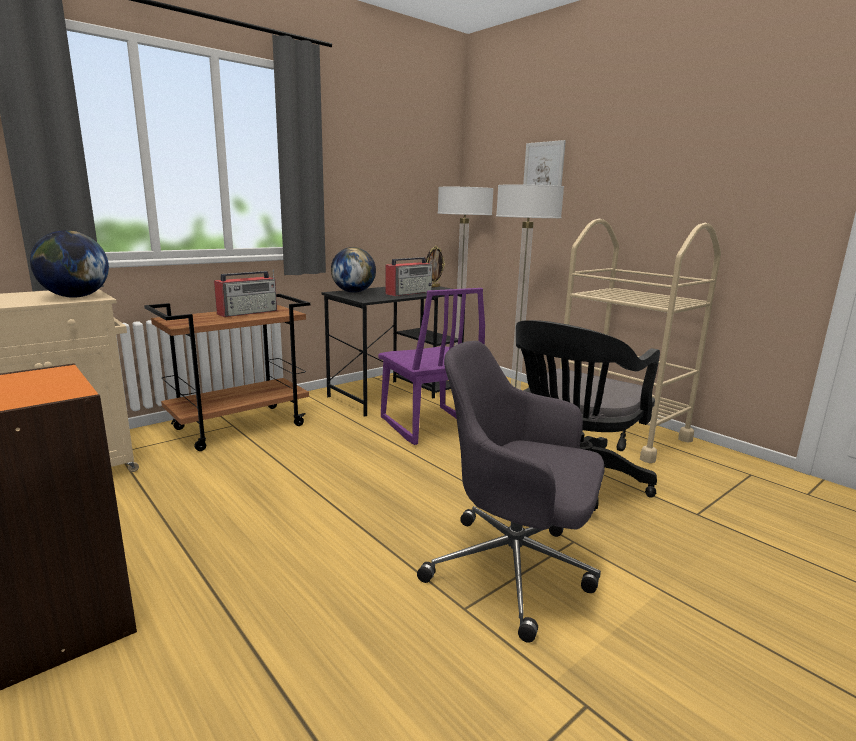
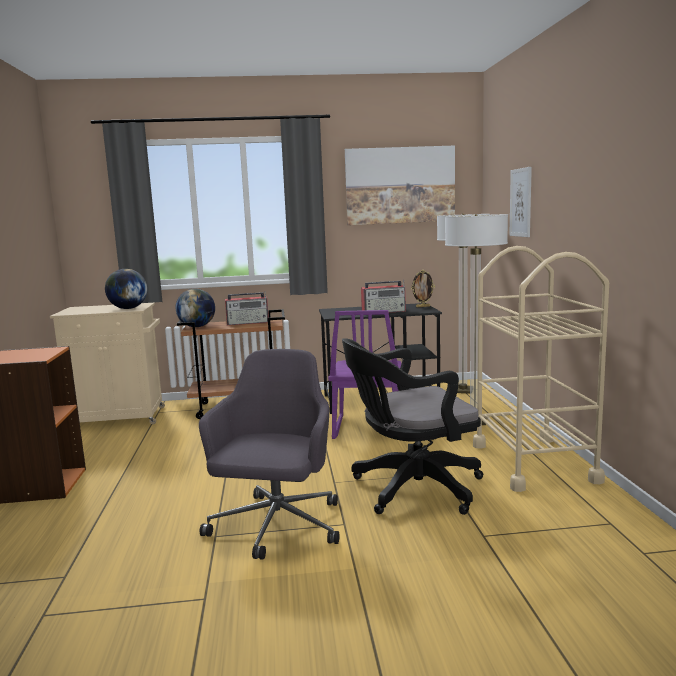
camera: 35 degrees right, 5 degrees down
(353, 292) = (342, 309): globe -> globe (197, 326)
(394, 148) = (400, 185): none -> picture
(514, 570) = (276, 527): grey office chair -> grey office chair turned 45 degrees clockwise

